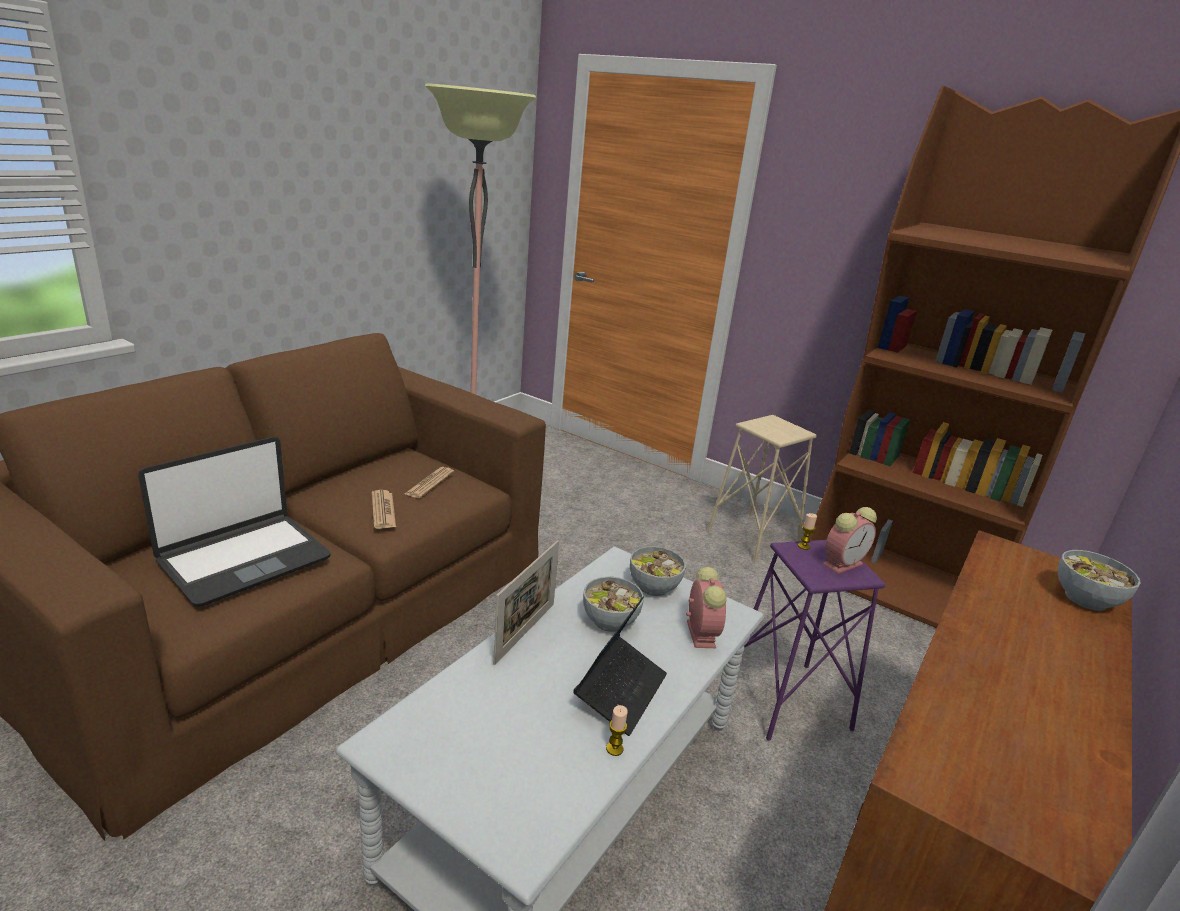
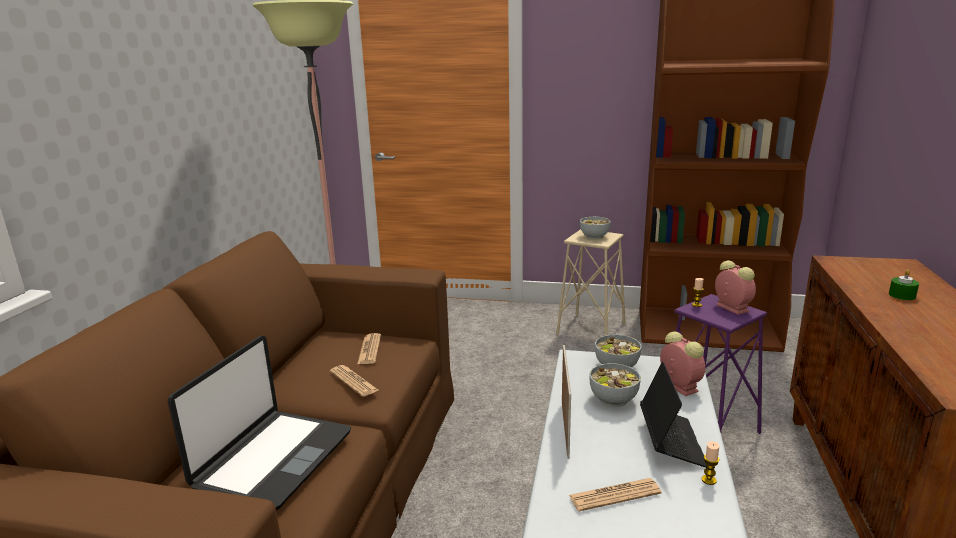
camera: 20 degrees left, 5 degrees down
(498, 721) = (614, 495): none -> newspaper
(843, 563) = (730, 307): alarm clock -> alarm clock turned 60 degrees counterclockwise
(1030, 622) = (902, 295): none -> green candle
(1085, 599) = (909, 275): bowl -> bowl (594, 236)

